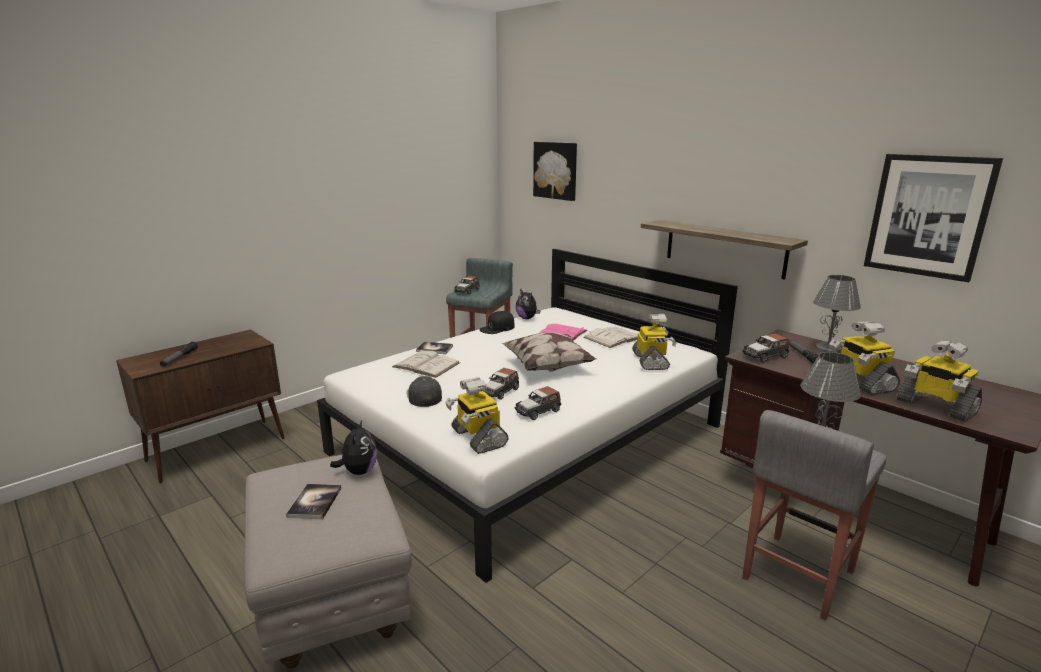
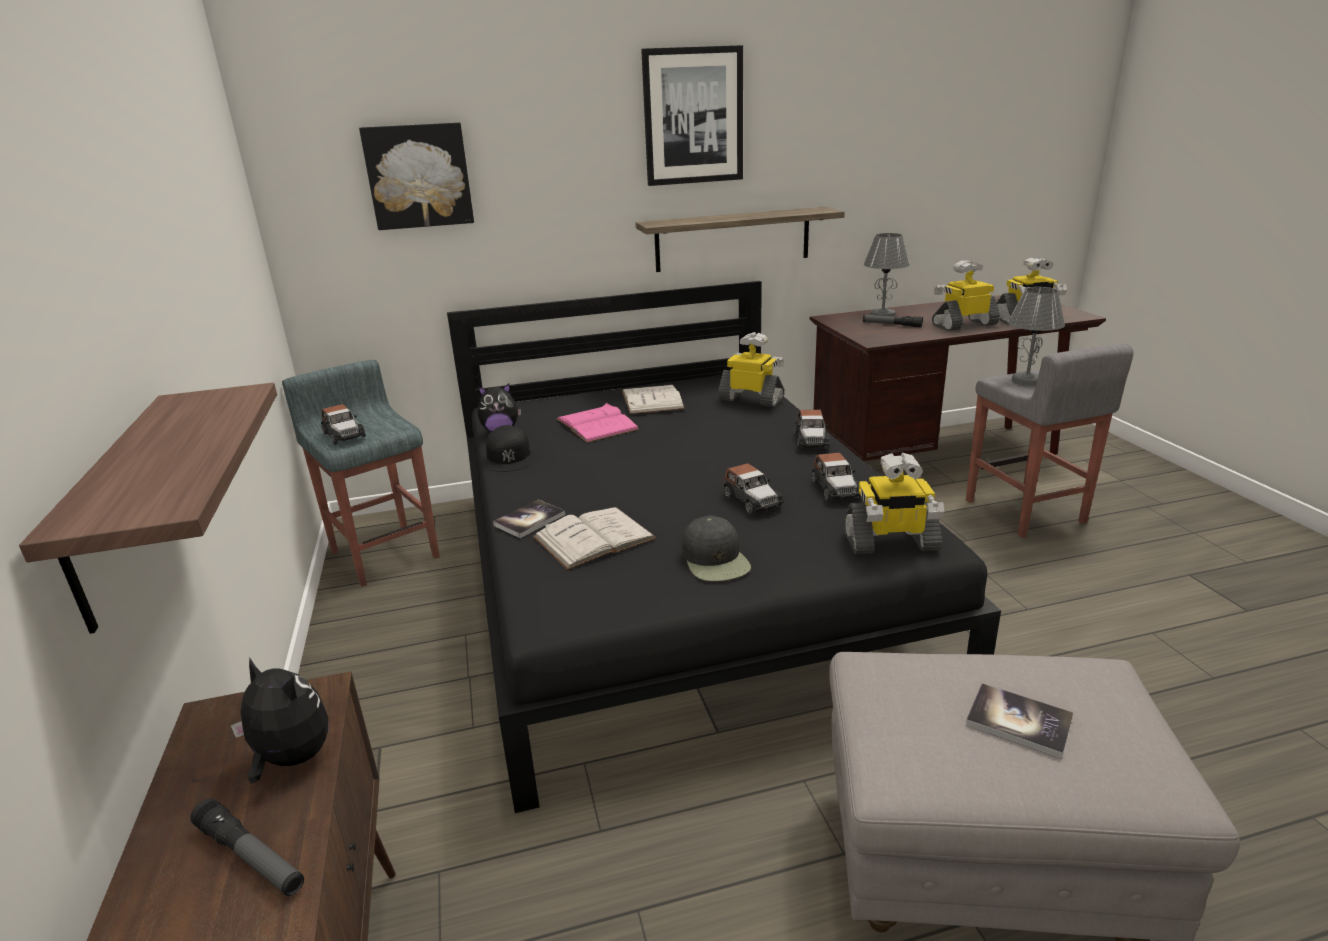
camera: 60 degrees left, 5 degrees up
(258, 259) = (121, 506): none -> shelf
(358, 471) = (925, 666): plush toy -> plush toy (290, 759)
(424, 395) = (715, 560): black cap -> black cap turned 120 degrees counterclockwise
(531, 438) = (676, 577): white bed -> black bed
(548, 367) = (702, 454): pillow -> none
(765, 356) = (879, 335): toy car -> toy car (811, 441)
(859, 382) = (964, 325): toy robot -> toy robot turned 150 degrees clockwise
(928, 216) = (926, 158): picture -> picture (693, 116)

